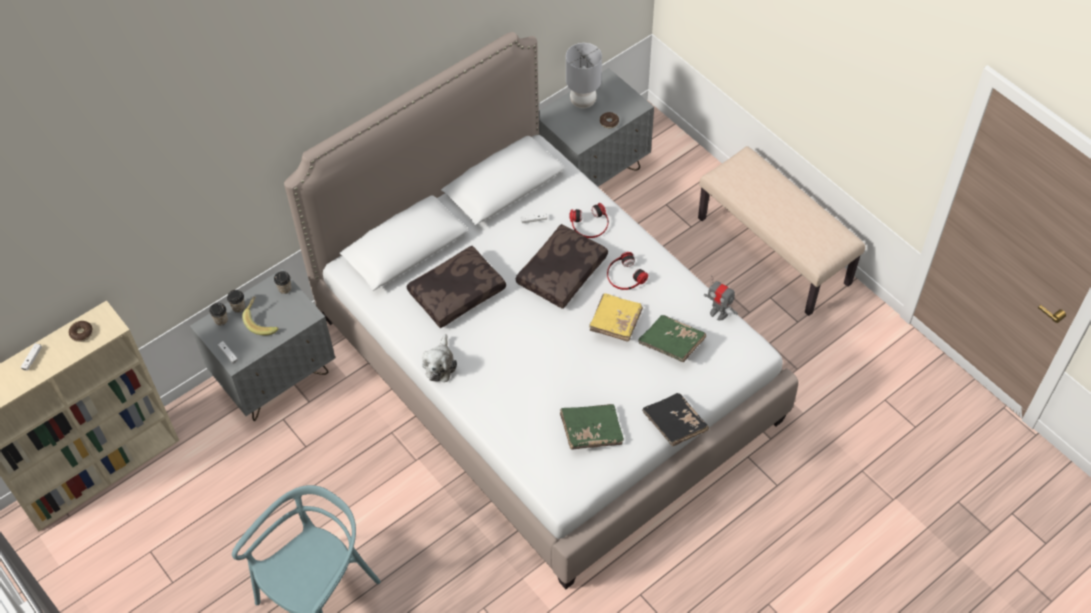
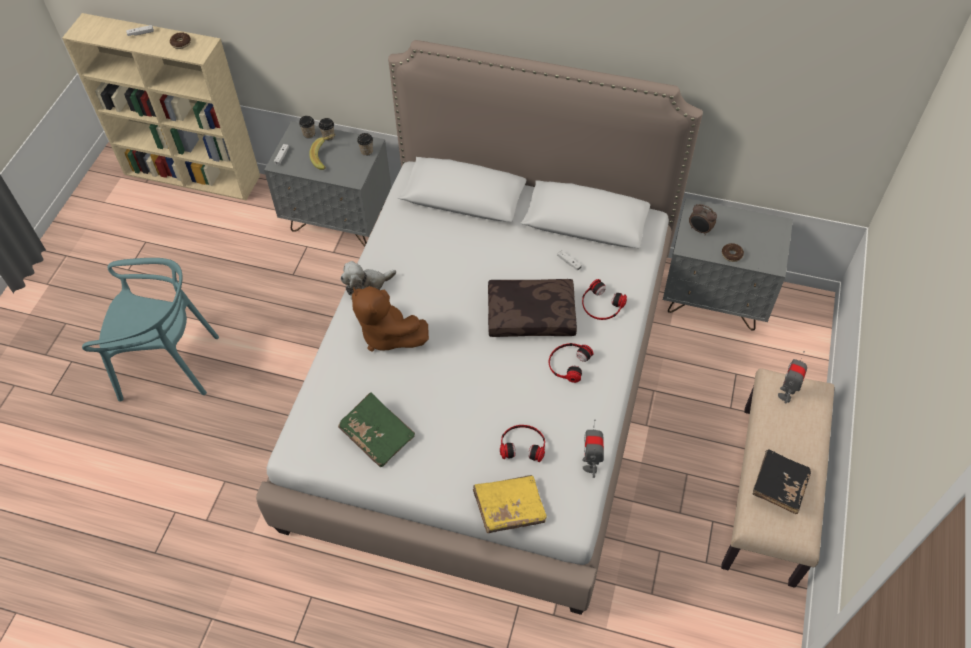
camera: 55 degrees right, 0 degrees up
(457, 291) = (448, 254): brown pillow -> none
(501, 375) = (387, 334): none -> brown plush toy
(570, 125) = (699, 230): none -> alarm clock
(583, 102) = (735, 224): grey table lamp -> none
(615, 323) = (509, 386): yellow book -> yellow book (509, 508)
(671, 344) = (522, 444): green book -> headphones
(674, 425) = (433, 499): black book -> black book (778, 486)
(736, 175) = (786, 394): none -> toy robot

